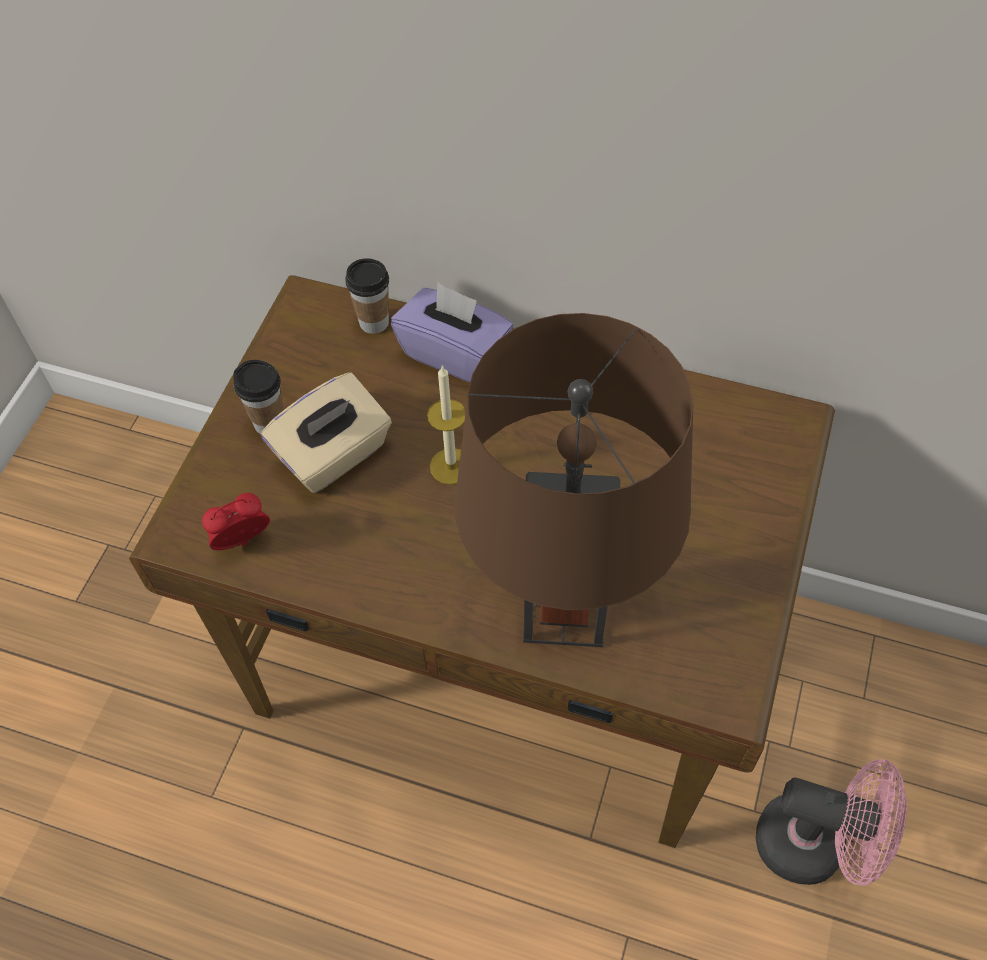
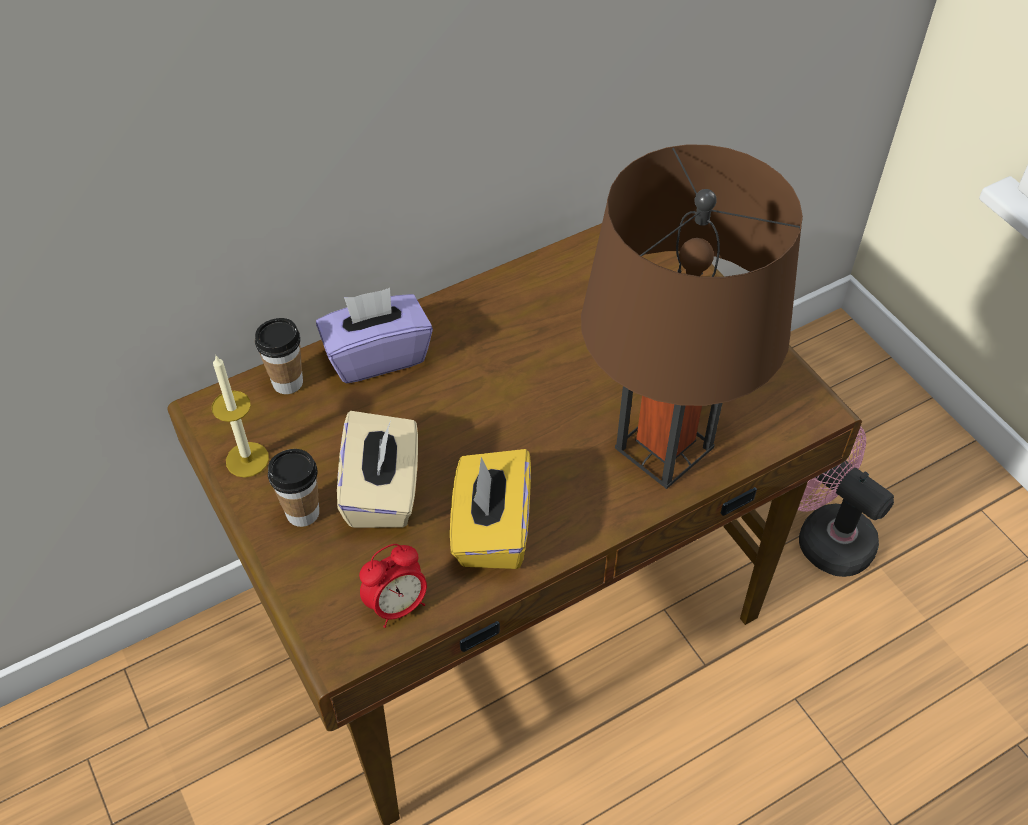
camera: 50 degrees left, 5 degrees down
(243, 542) = (397, 605): alarm clock -> alarm clock turned 135 degrees counterclockwise
(364, 550) = (491, 530): none -> yellow tissue box
(451, 466) = (475, 427): candle -> candle (247, 459)
(815, 845) = (825, 536): pink fan -> pink fan turned 105 degrees counterclockwise

